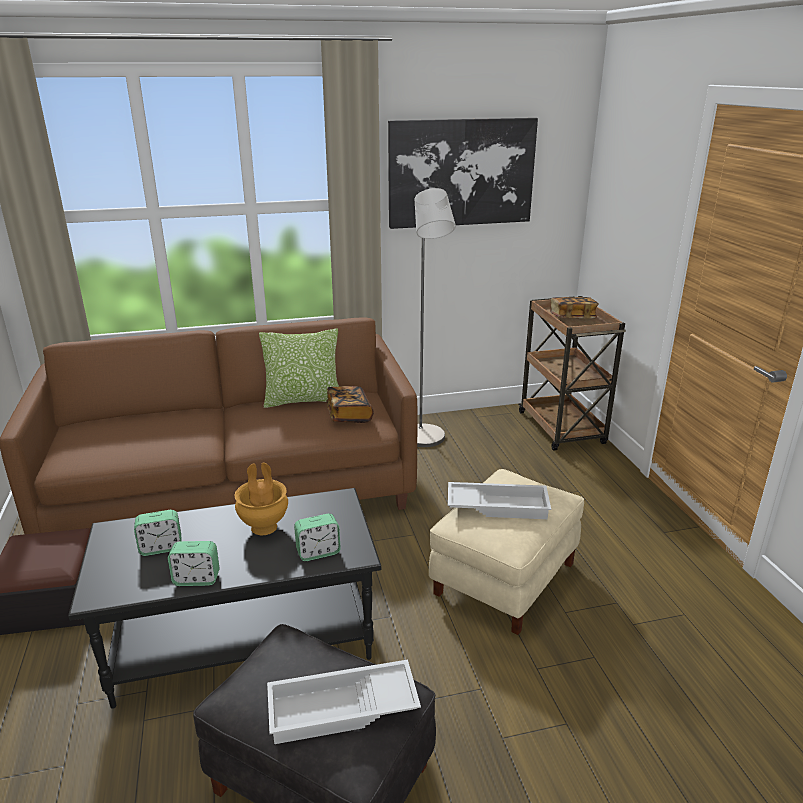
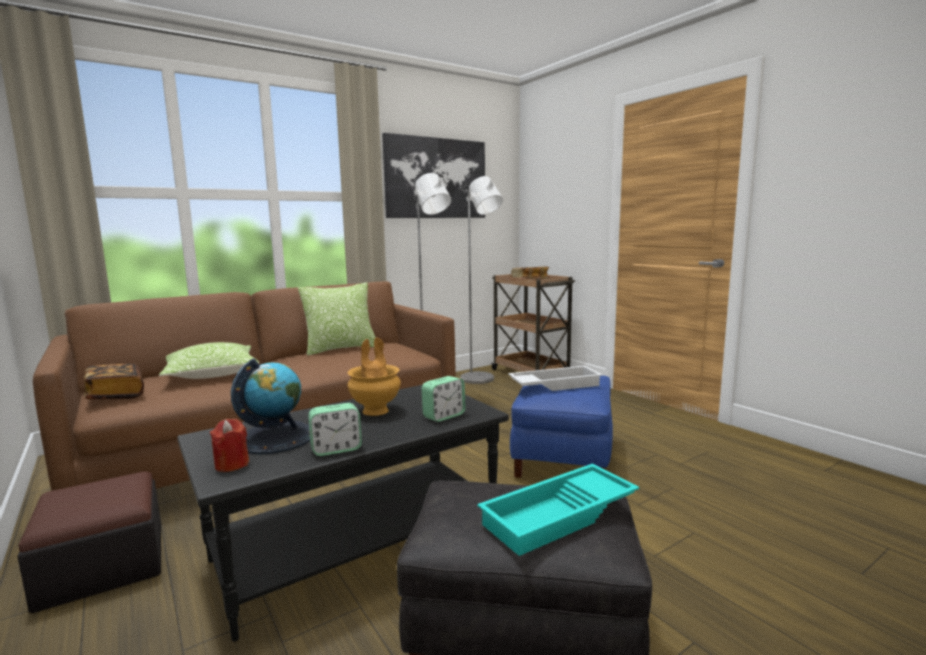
camera: 20 degrees left, 15 degrees down
(110, 577) = (232, 464): none -> red candle
(161, 547) = (276, 437): alarm clock -> globe
(164, 425) = (211, 374): none -> pillow
(342, 710) = (560, 516): white tray -> turquoise tray
(349, 415) = (390, 350): book -> book (116, 395)
(493, 430) = (481, 380): none -> grey floor lamp
(504, 578) = (562, 456): beige ottoman -> blue ottoman

